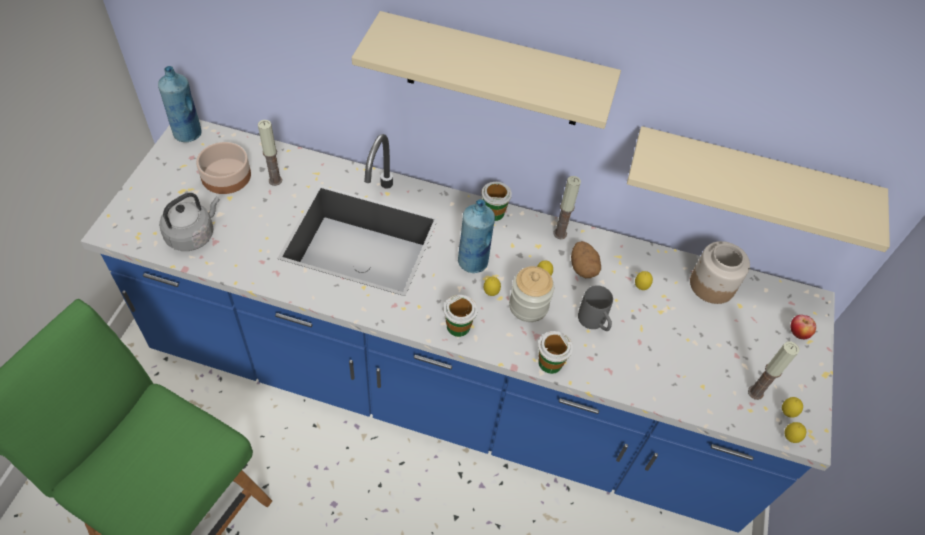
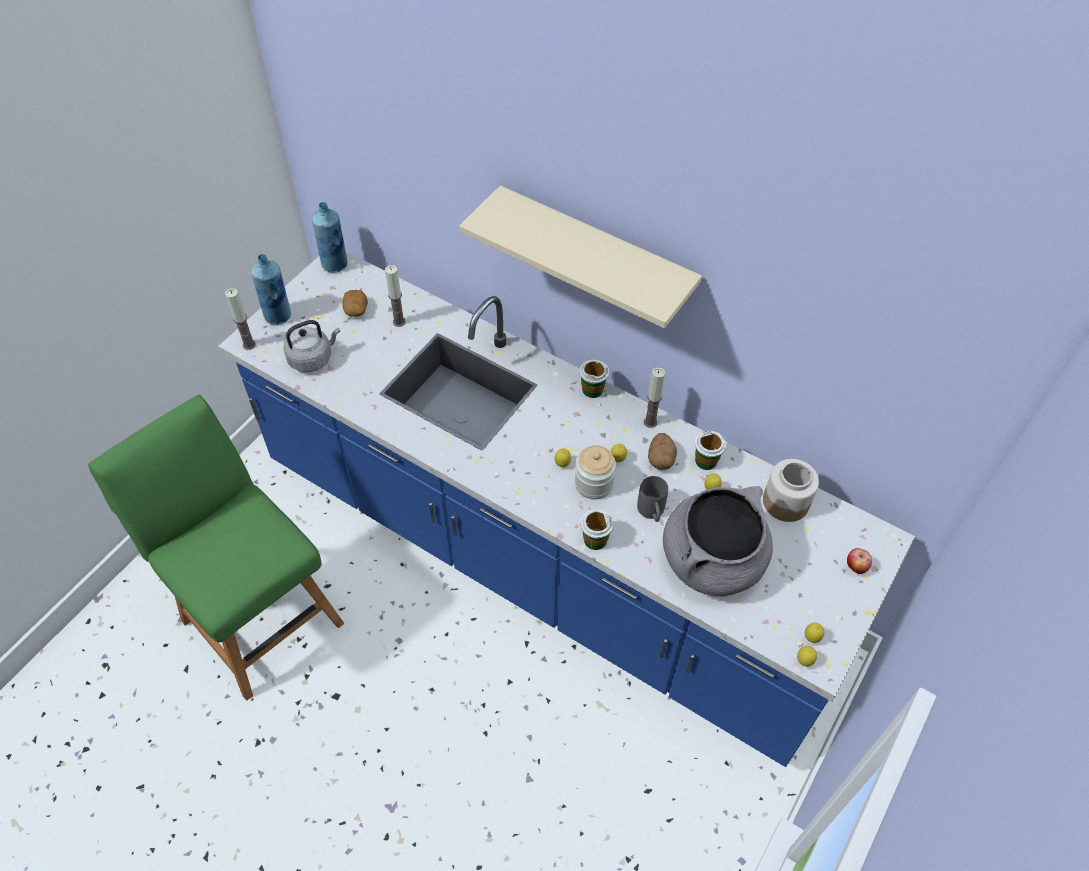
camera: 20 degrees right, 0 degrees up
(225, 176) = (356, 310): bowl -> potato
(458, 326) = (521, 488): cup -> cup (706, 461)
(473, 262) = (556, 432): blue bottle -> blue bottle (278, 316)
(668, 357) = (712, 560): none -> grey cooking pot
(748, 183) = (824, 406): beige shelf -> none
(755, 392) = (787, 612): candle -> candle (249, 344)

